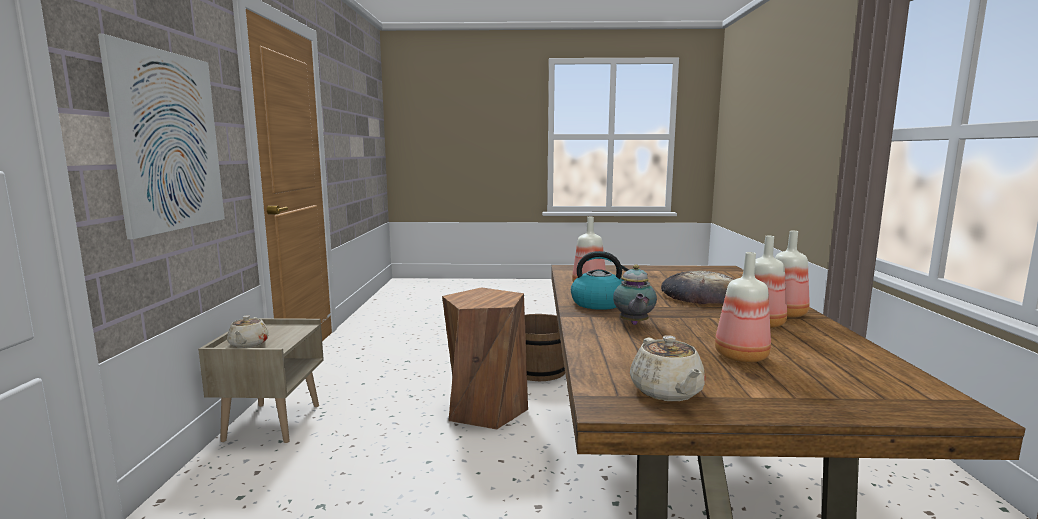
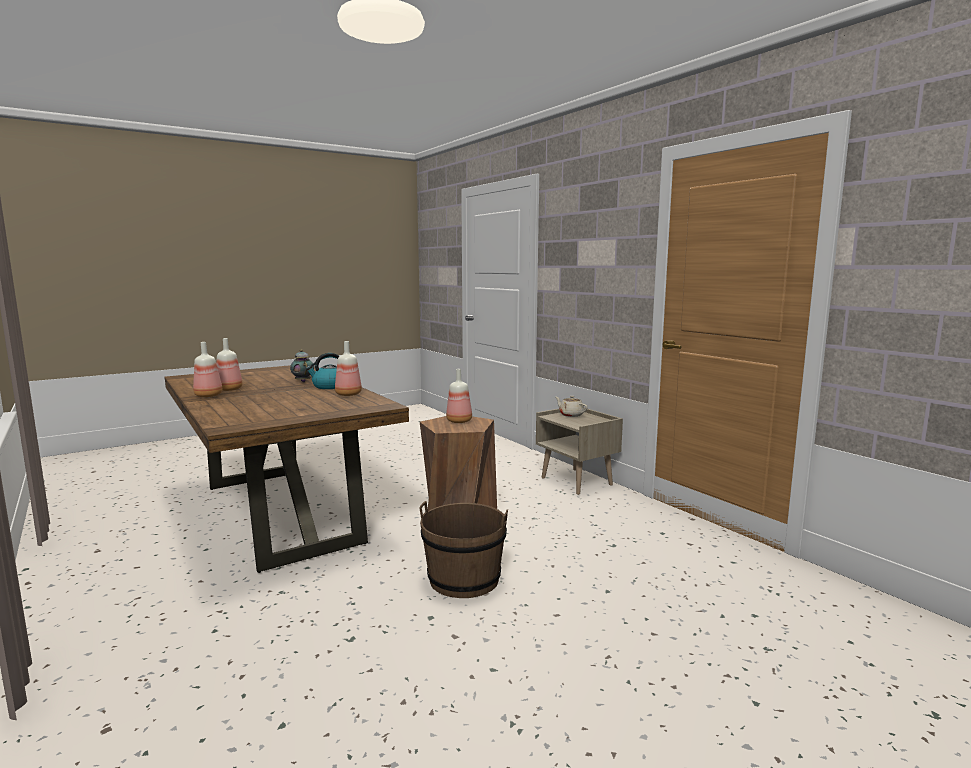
camera: 145 degrees right, 0 degrees up
(169, 141) = (582, 280): picture -> none
(667, 392) = (282, 369): beige teapot -> none
(701, 295) = (261, 399): bread -> none
(739, 357) = (251, 378): bottle -> bottle (460, 421)

